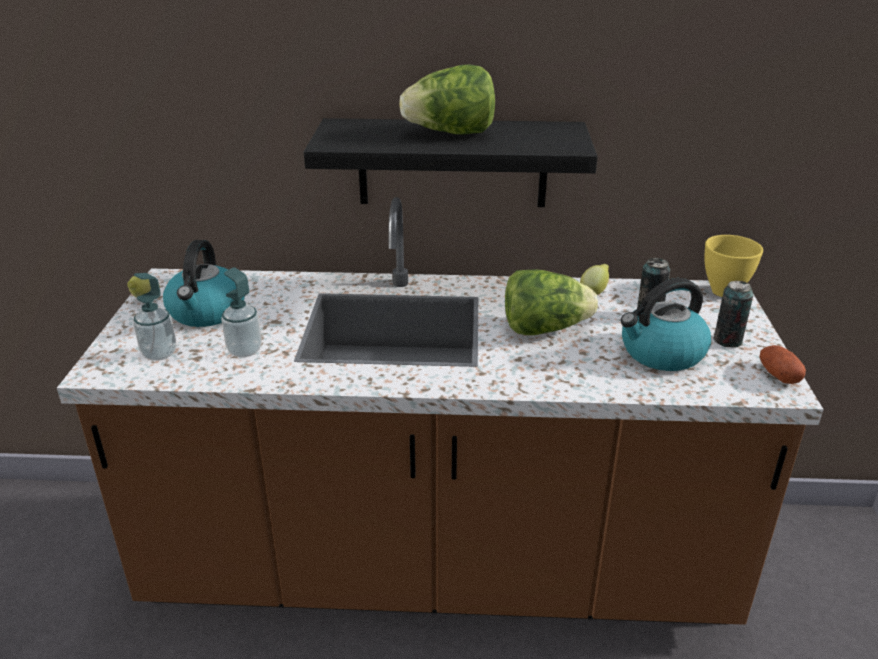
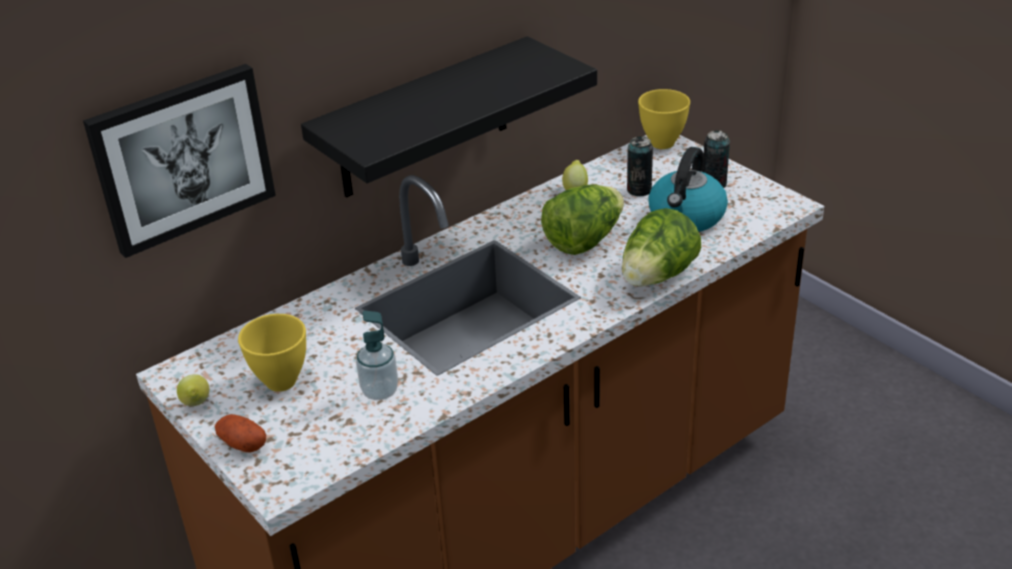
camera: 40 degrees left, 5 degrees up
(159, 354) = (308, 438): soap dispenser -> none
(207, 312) = (281, 380): kettle -> yellow bowl
(210, 106) = (182, 158): none -> picture
(450, 133) = (450, 93): lettuce -> lettuce (657, 277)
(778, 375) = (774, 195): potato -> potato (242, 443)

